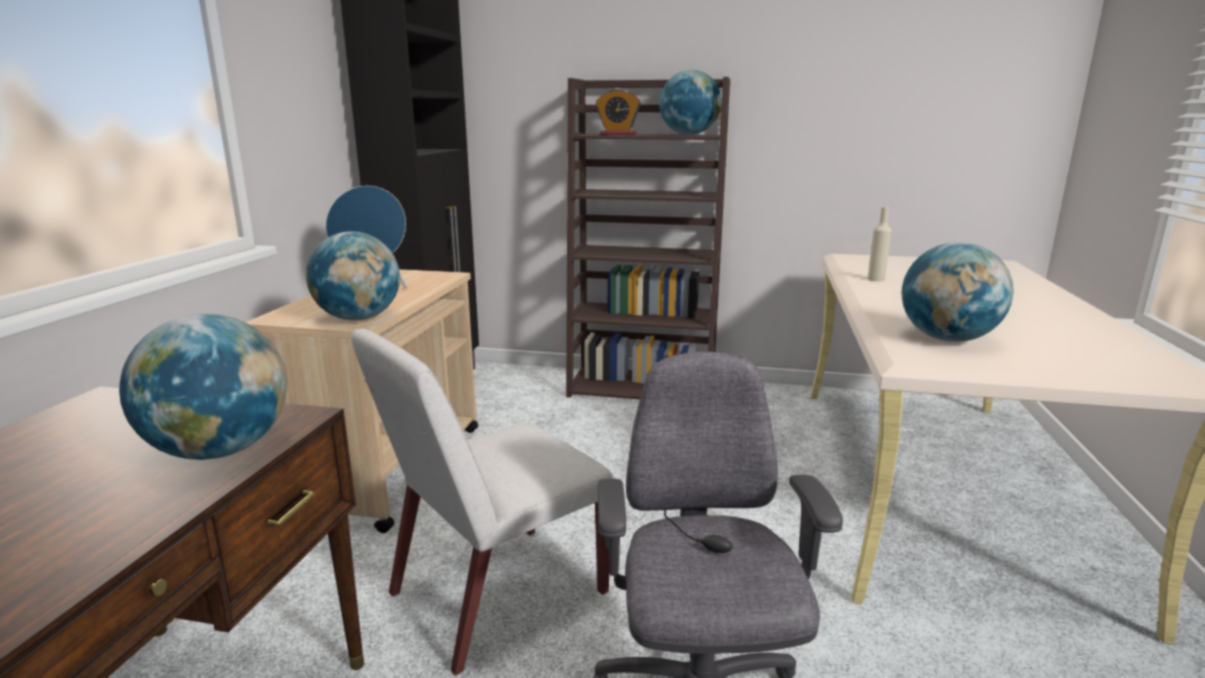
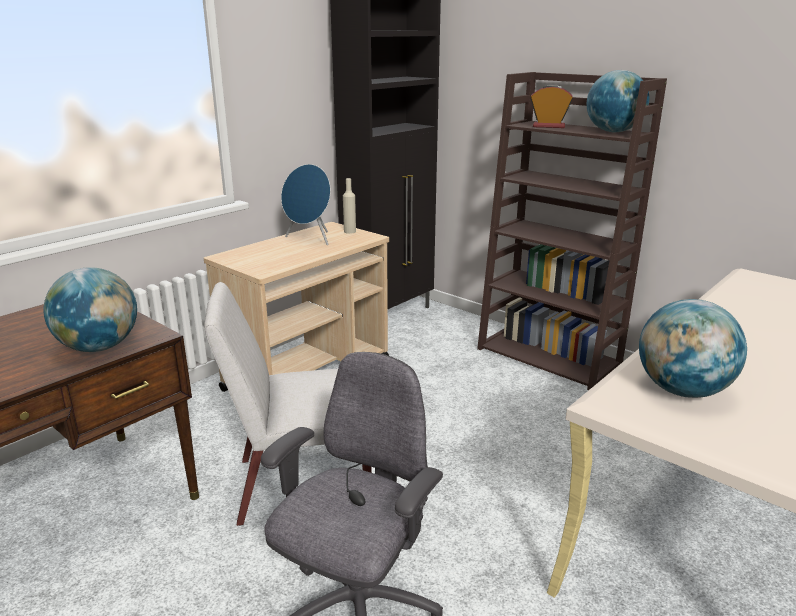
camera: 30 degrees right, 5 degrees up
(358, 318) = (267, 267): globe -> none
(618, 134) = (548, 126): alarm clock -> alarm clock turned 150 degrees clockwise
(876, 279) = (732, 309): beige bottle -> beige bottle (350, 231)

